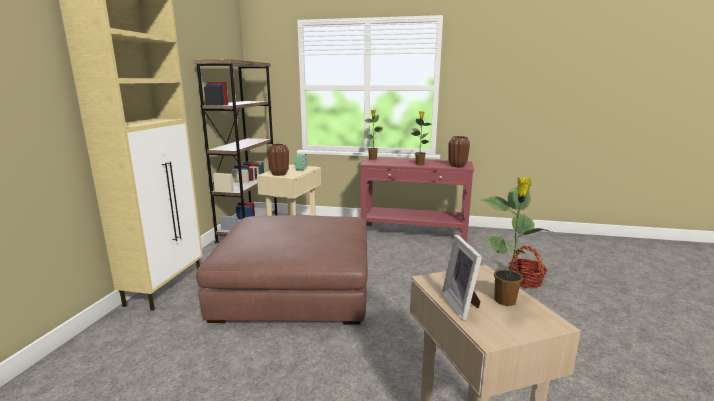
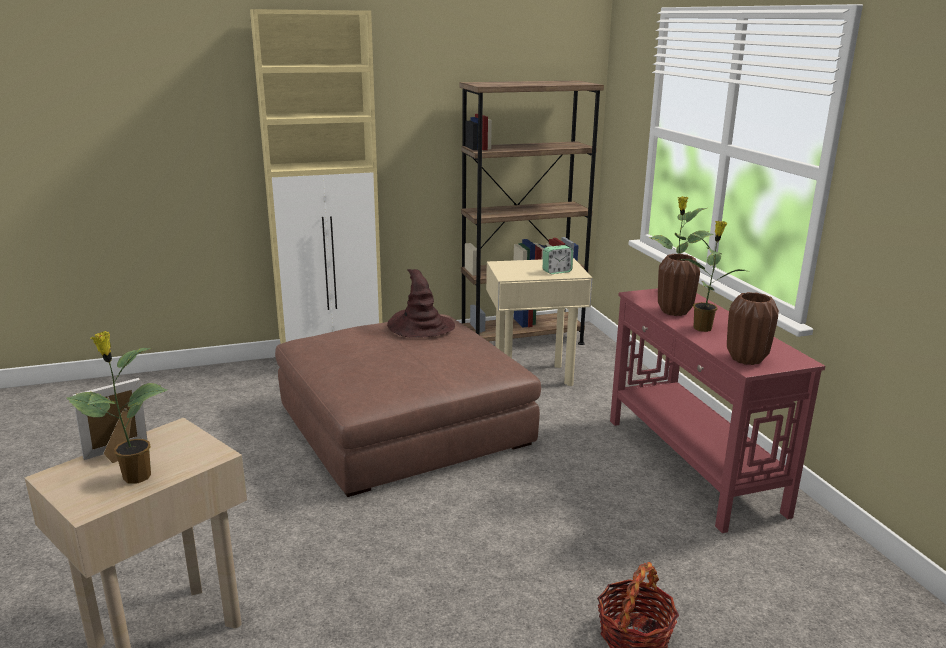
camera: 60 degrees right, 5 degrees up
(271, 220) = (420, 327): none -> brown hat
(279, 174) = (508, 269): brown vase -> brown vase (674, 311)

